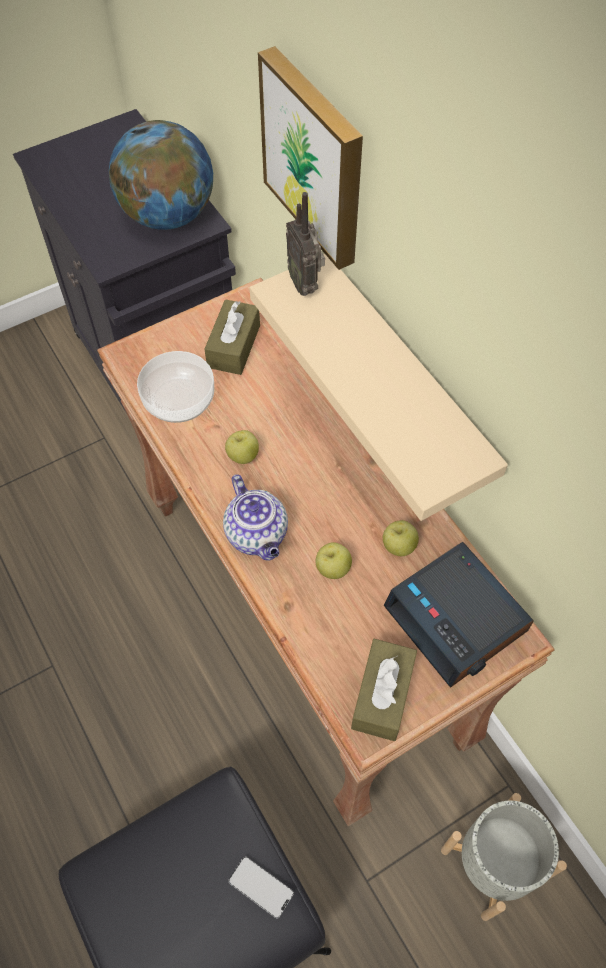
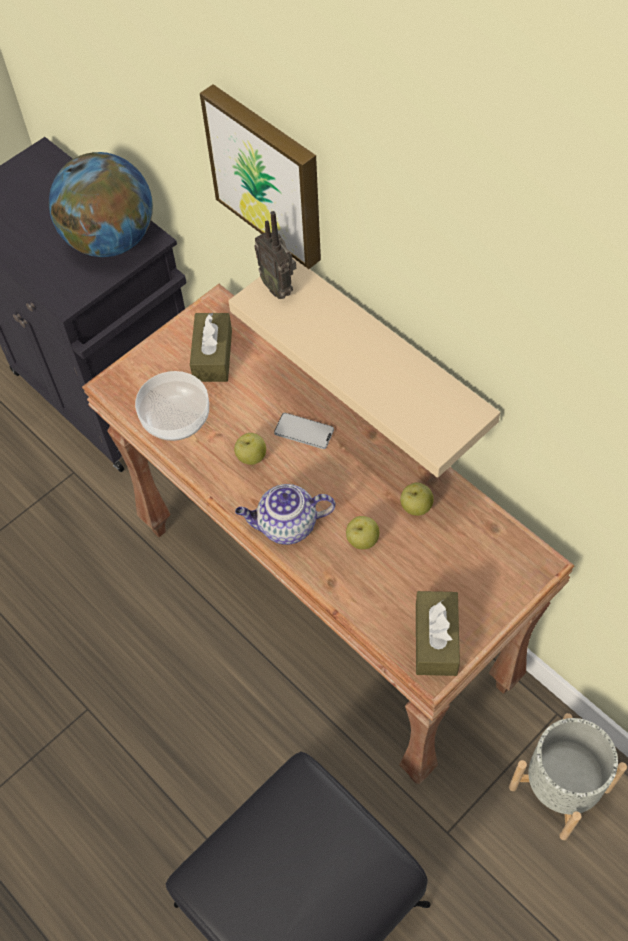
camera: 10 degrees left, 0 degrees up
(258, 535) = (286, 526): teapot -> teapot turned 120 degrees clockwise
(261, 887) = (359, 847): phone -> phone (304, 431)
(457, 619) = (484, 559): alarm clock -> none

